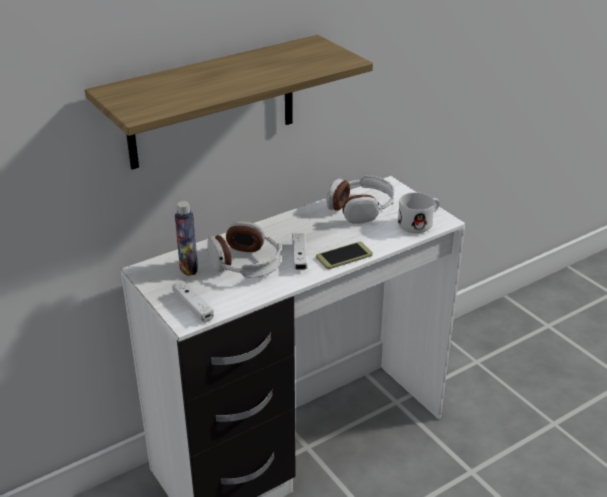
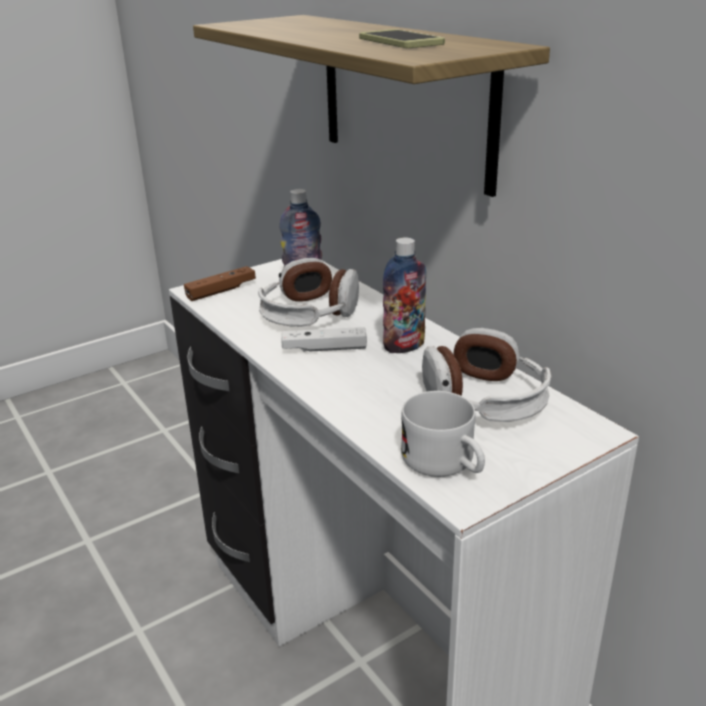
camera: 90 degrees right, 5 degrees down
(193, 307) = (221, 291): white game controller -> brown game controller
(299, 229) = (404, 346): none -> bottle
(344, 256) = (326, 384): phone -> phone (400, 41)

